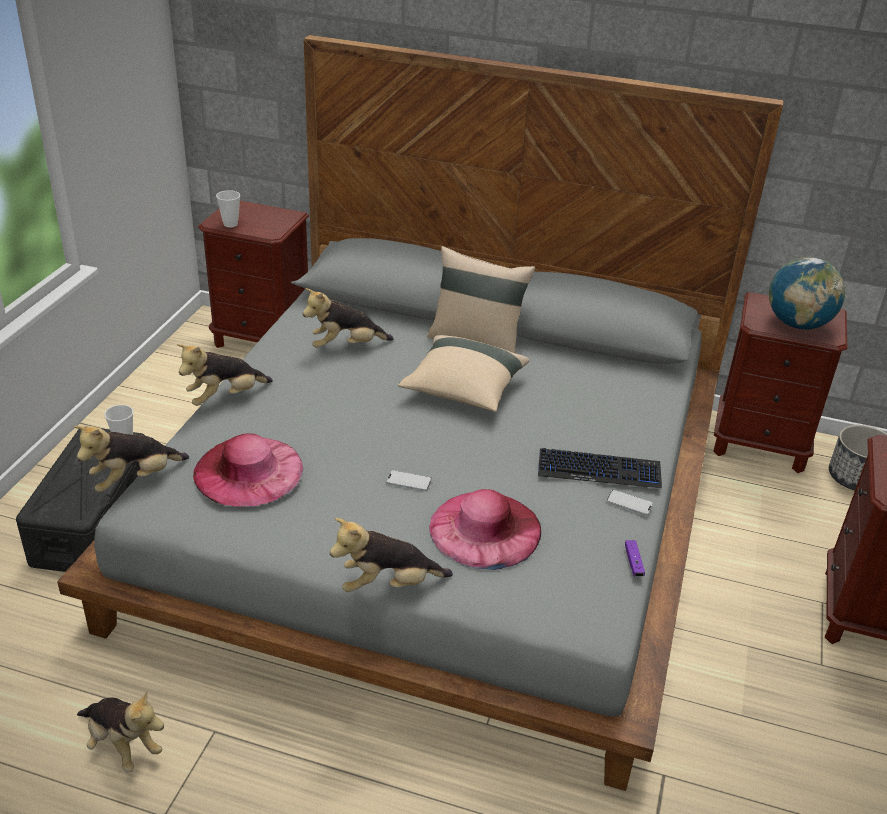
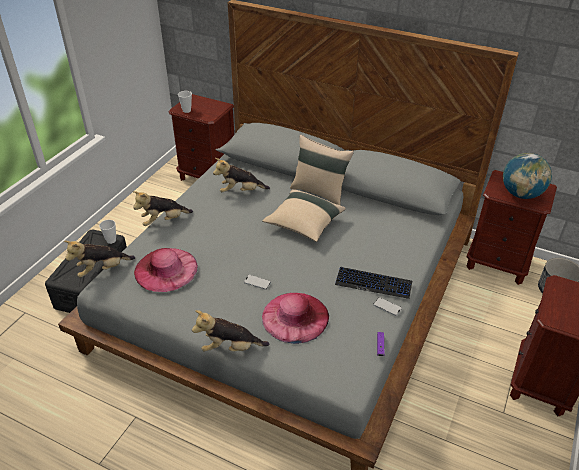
camera: 10 degrees right, 5 degrees up
(122, 745) = (84, 419): plush toy -> none

